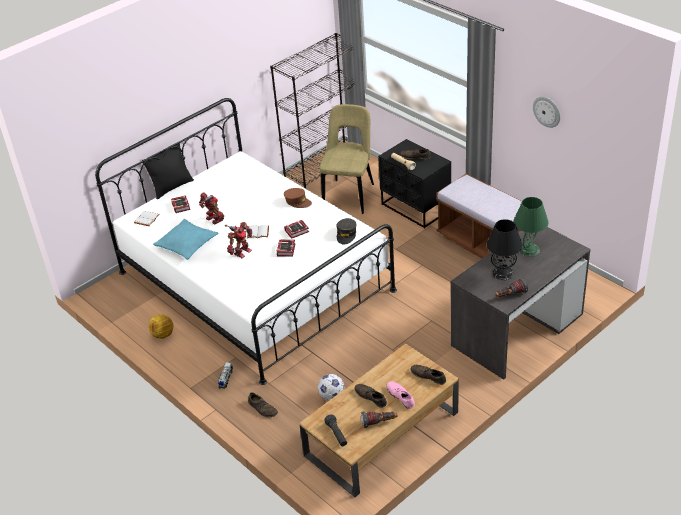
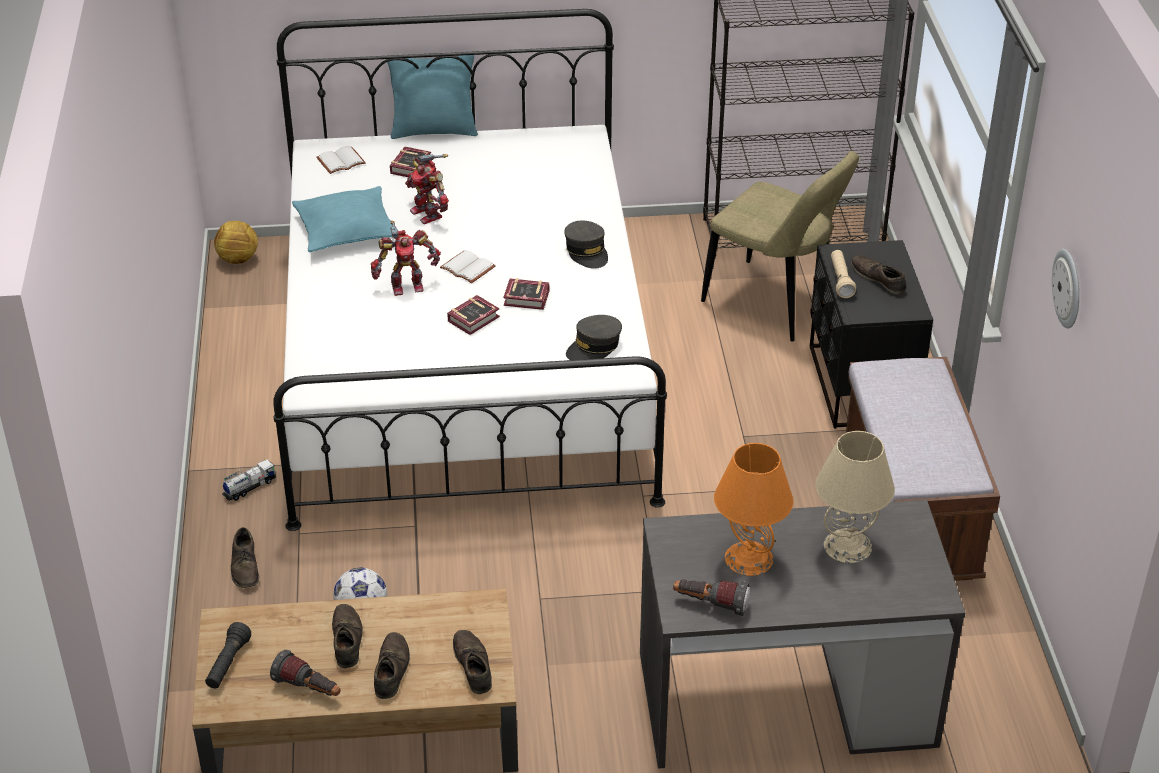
camera: 35 degrees right, 0 degrees up
(163, 335) = (246, 367): football -> football (238, 259)
(172, 187) = (434, 131): black pillow -> turquoise pillow
(213, 220) = (428, 213): toy robot -> toy robot turned 150 degrees clockwise
(297, 202) = (587, 252): brown cap -> grey cap
(349, 195) = (775, 303): beige chair -> beige chair turned 75 degrees clockwise
(401, 396) = (391, 670): pink shoe -> brown shoe
(502, 273) = (748, 558): black table lamp -> orange table lamp
(529, 250) = (847, 546): green table lamp -> beige table lamp

